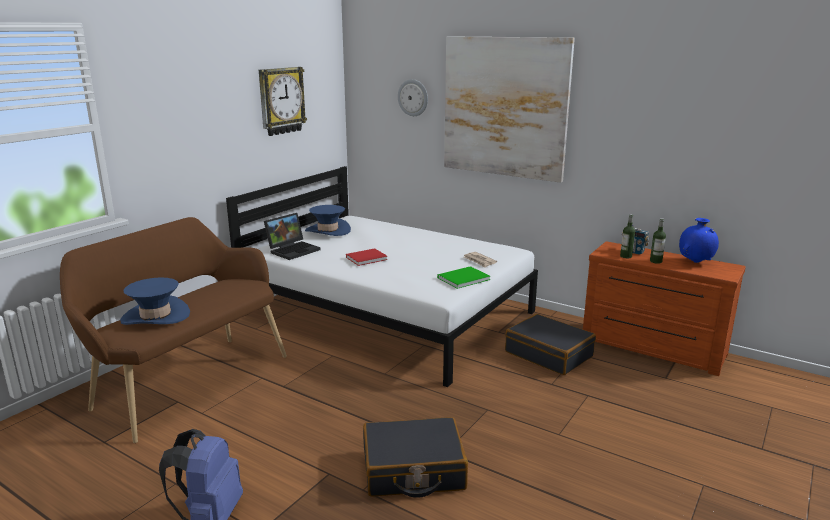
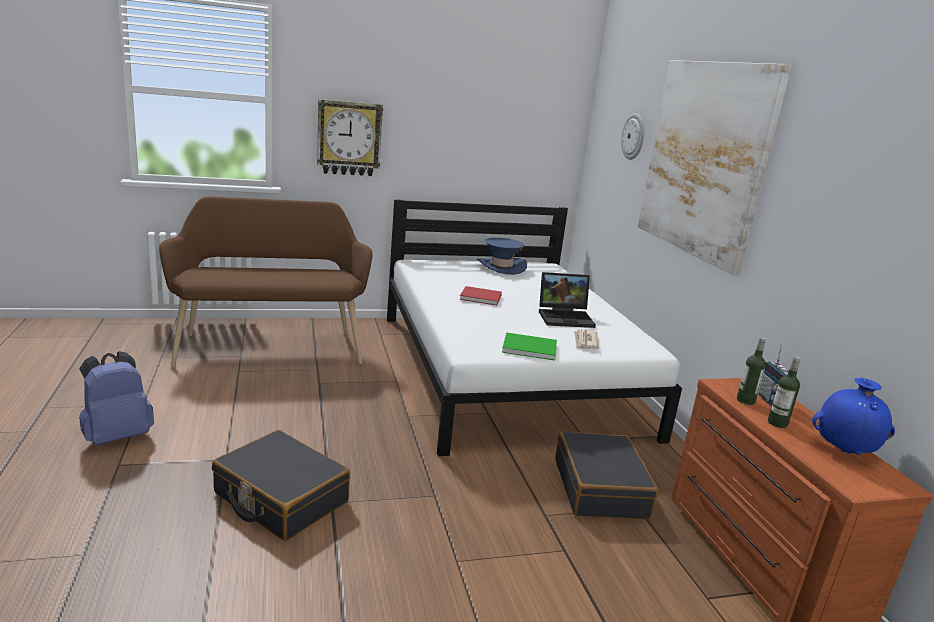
camera: 40 degrees right, 0 degrees up
(156, 316) = (237, 272): blue hat -> none
(281, 101) = (490, 116): wall clock -> wall clock (349, 138)
(293, 250) = (438, 270): laptop -> laptop (566, 317)

